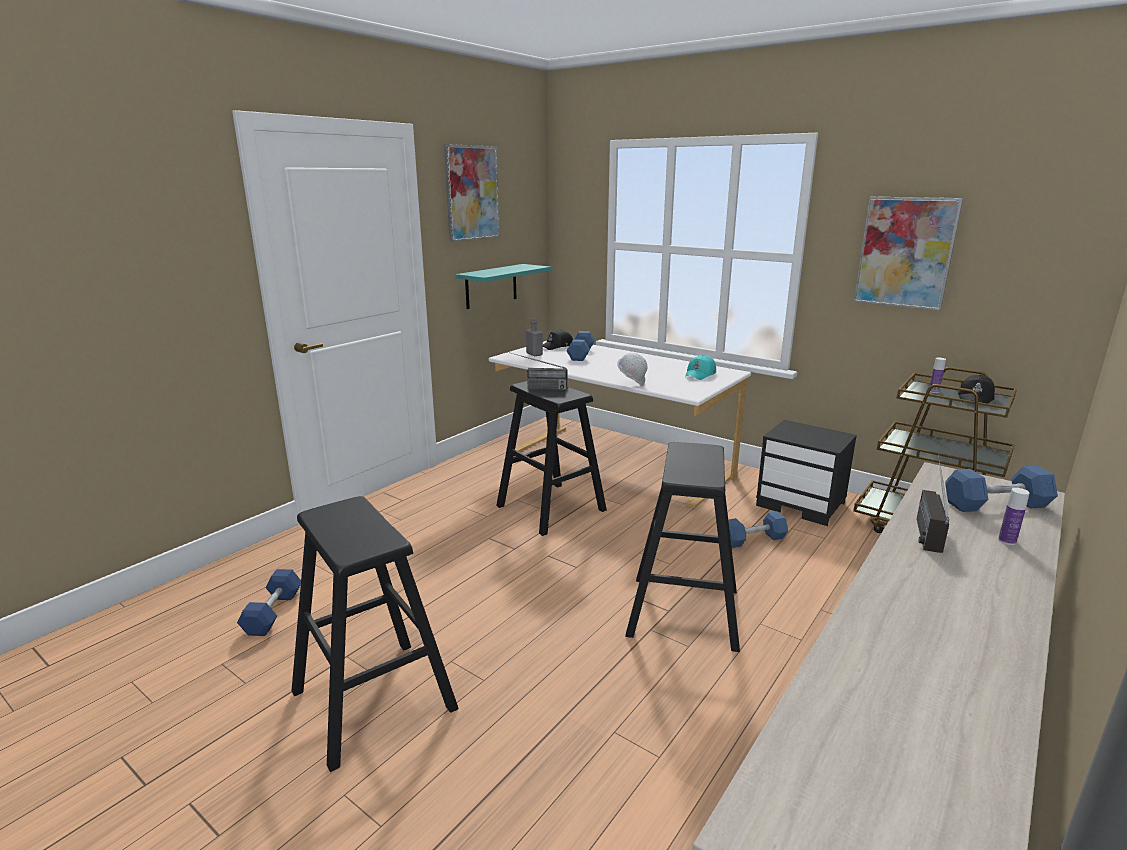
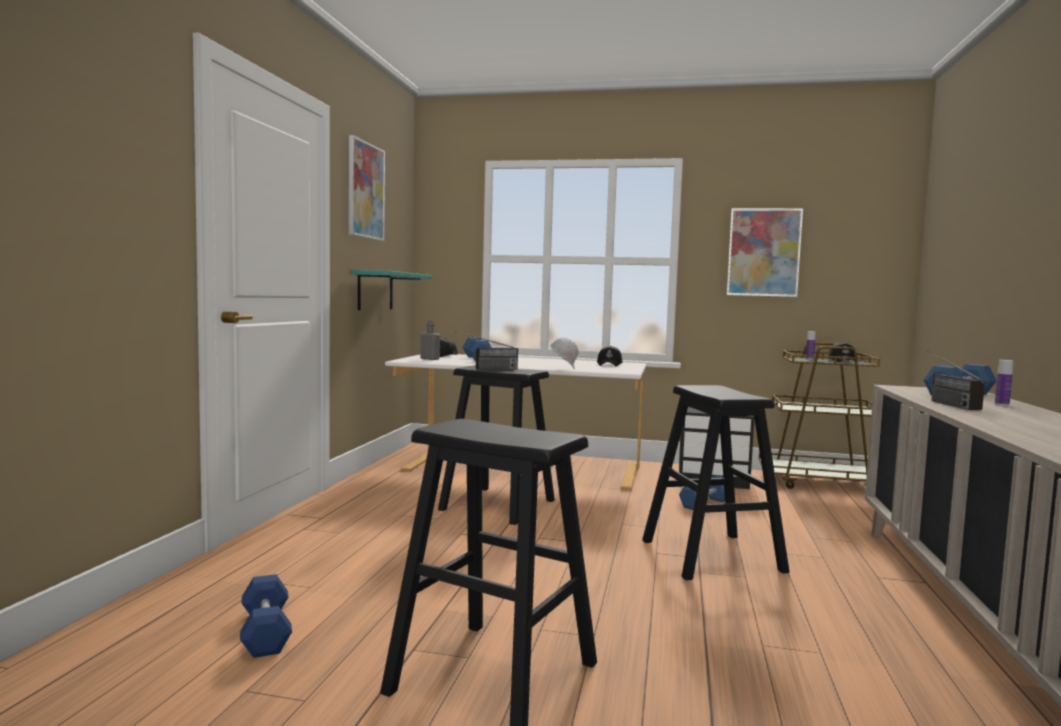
camera: 25 degrees left, 15 degrees down
(700, 374) = (610, 364): turquoise cap -> black cap

